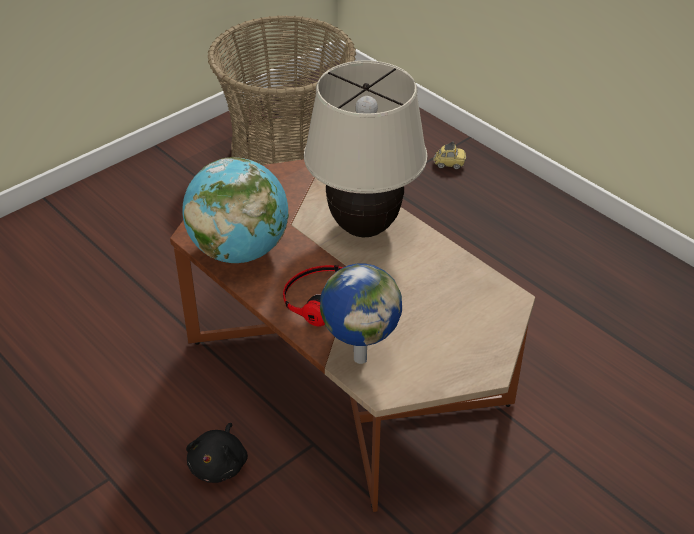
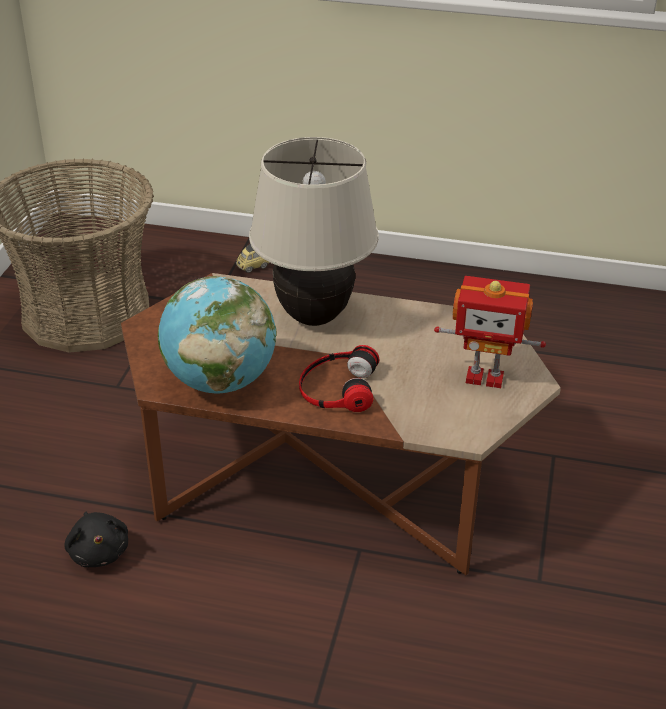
camera: 35 degrees left, 5 degrees down
(219, 464) = (292, 611): black plush toy -> black plush toy (99, 551)
(360, 357) = (424, 419): globe -> none
(450, 345) = (485, 377): none -> toy robot

